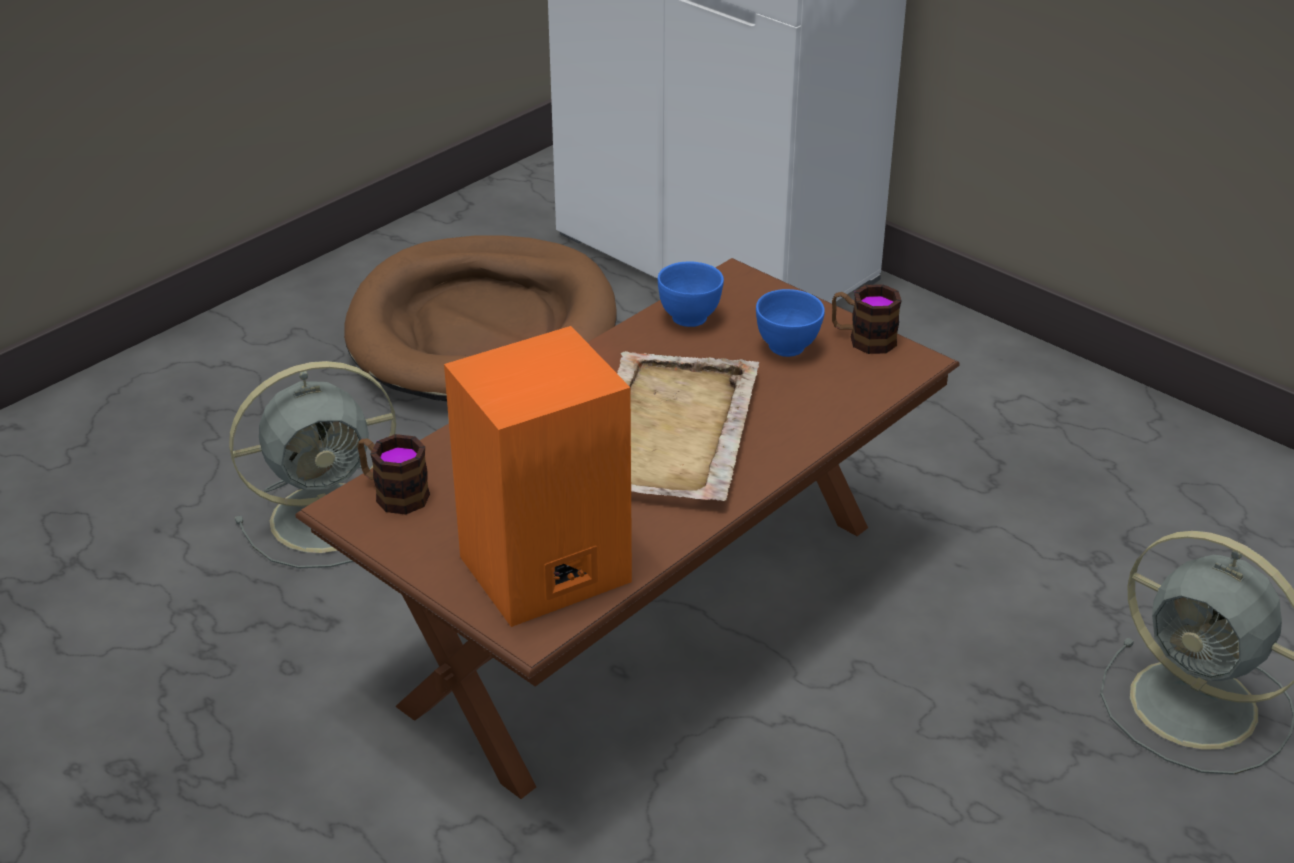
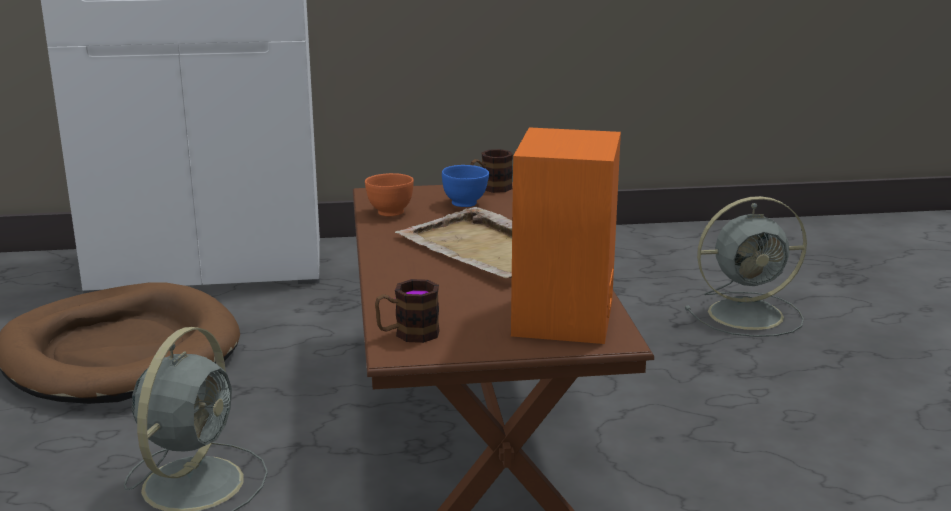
camera: 50 degrees left, 15 degrees down
(689, 317) = (390, 212): blue bowl -> orange bowl

